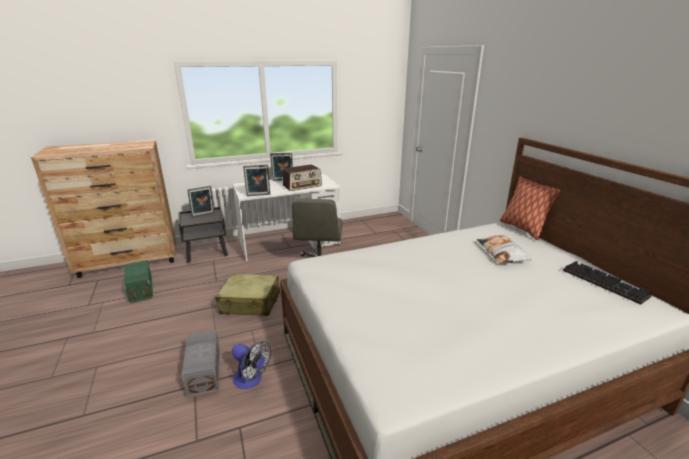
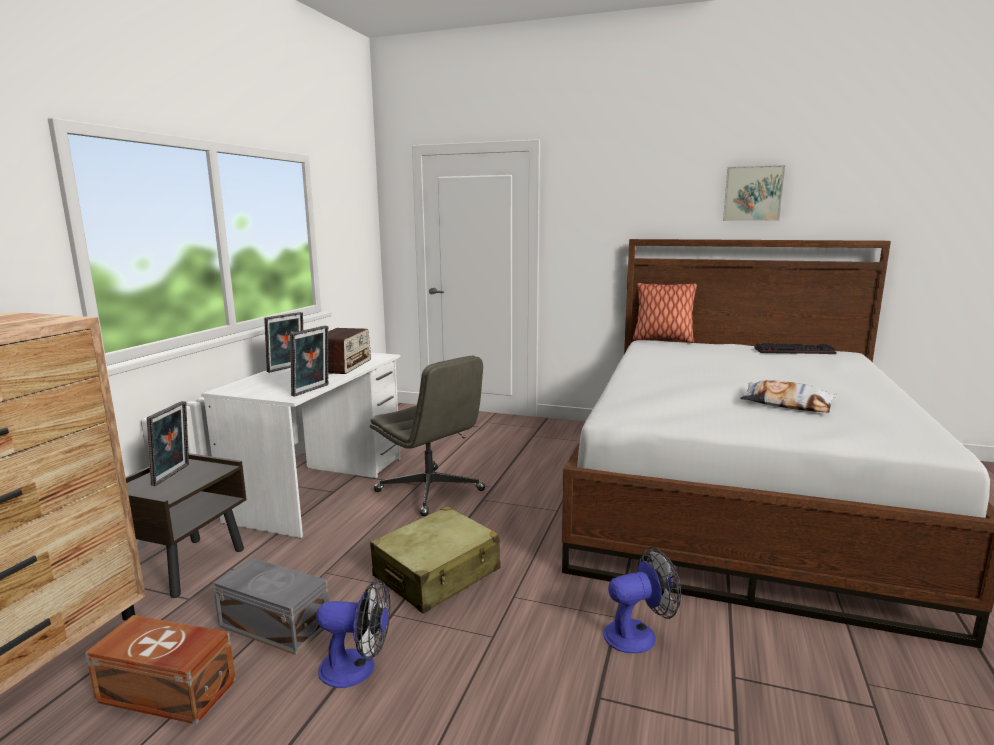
camera: 50 degrees left, 10 degrees down
(140, 290) = (167, 692): green storage box -> brown storage box
(173, 317) = (357, 669): none -> fan
(205, 371) = (573, 674): grey storage box -> grey storage box (274, 623)
(502, 253) = (703, 356): pillow -> pillow (786, 404)
(630, 112) = (753, 193): none -> picture

